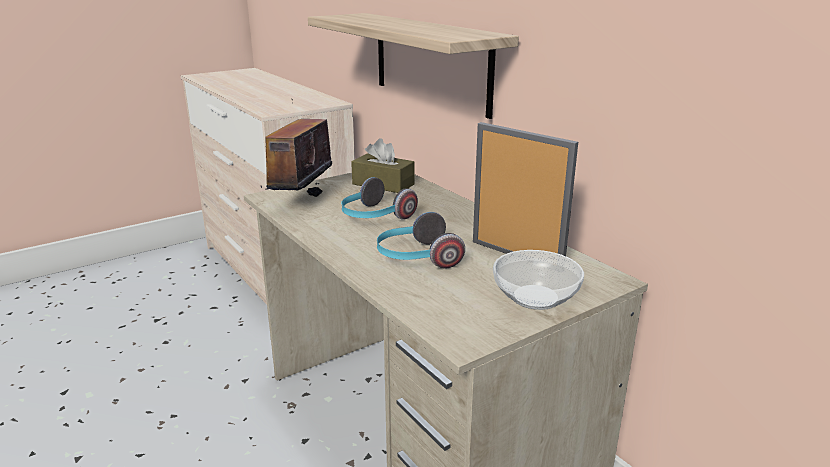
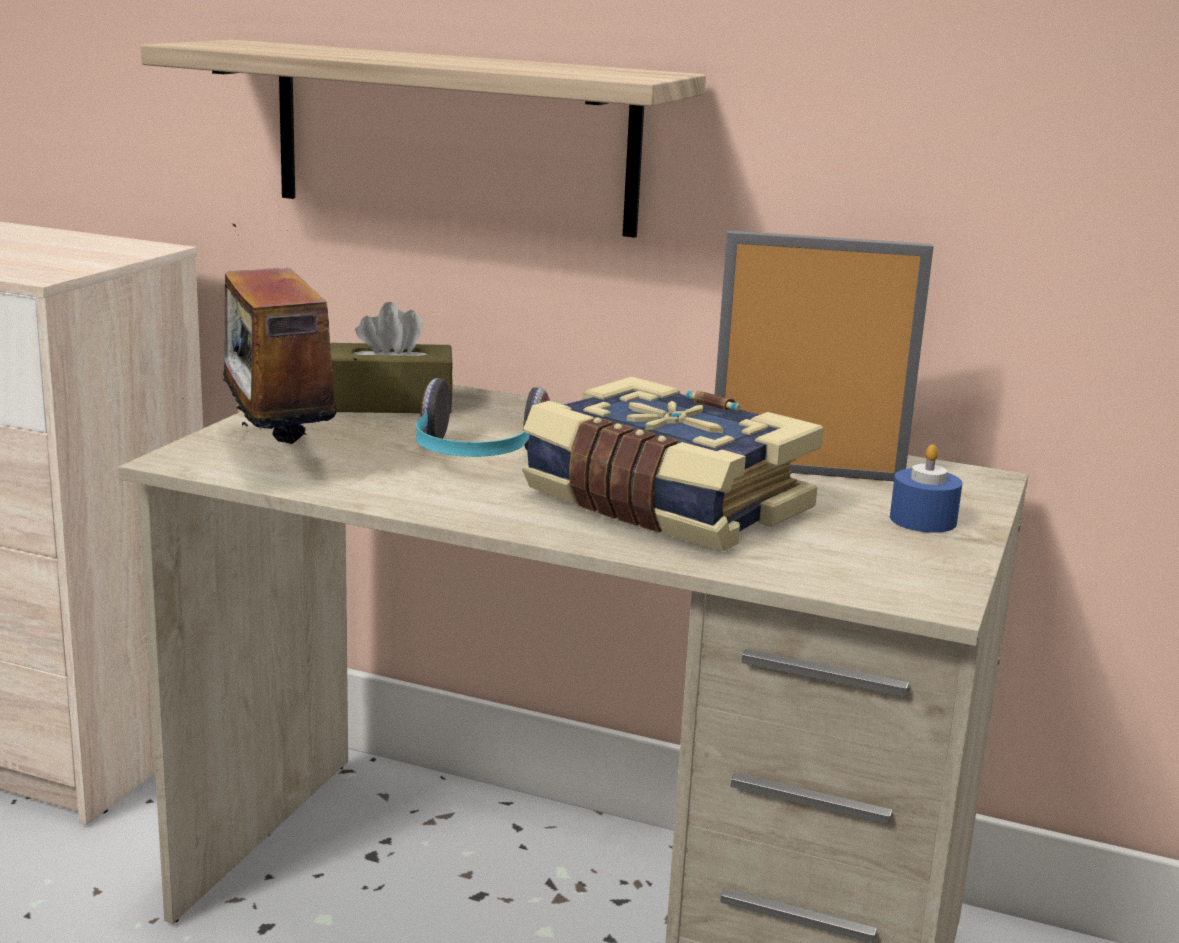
camera: 35 degrees left, 5 degrees down
(416, 258) = (663, 505): headphones -> book
(534, 296) = (923, 520): bowl -> blue candle

